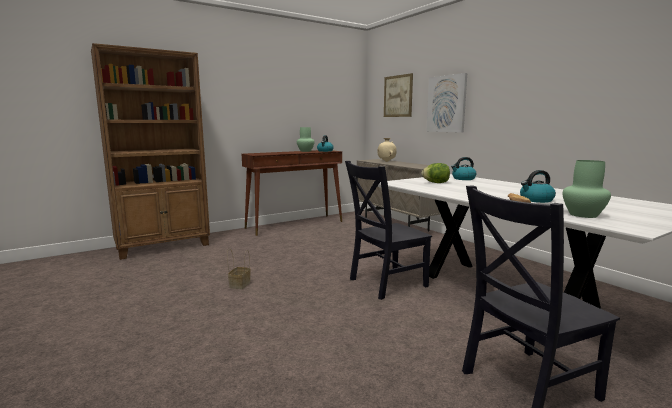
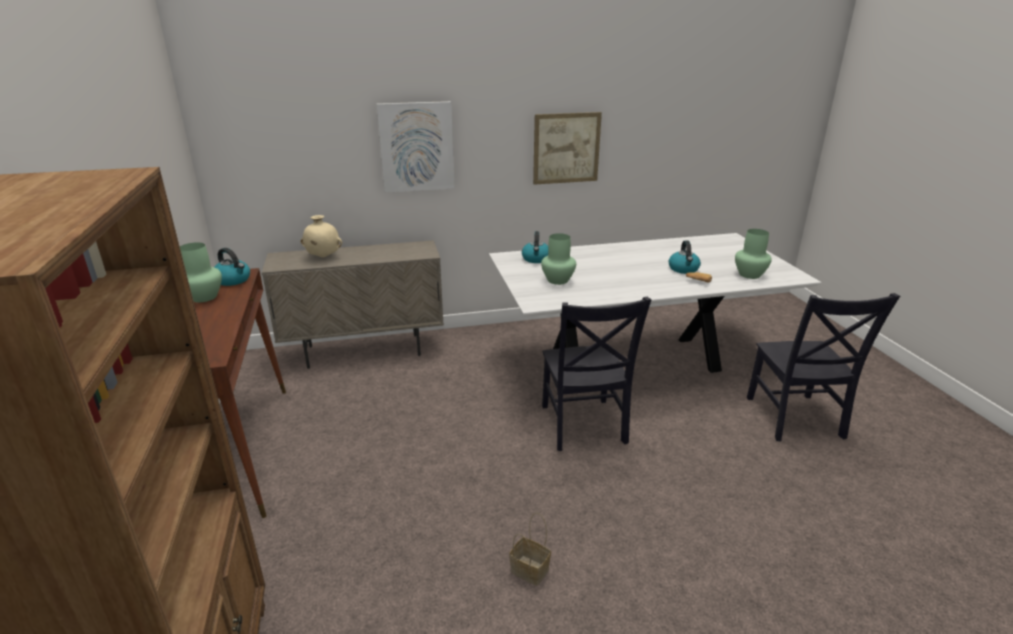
camera: 70 degrees left, 15 degrees up
(398, 96) = (296, 133): picture -> picture (566, 148)
(436, 183) = (558, 280): lettuce -> green vase

